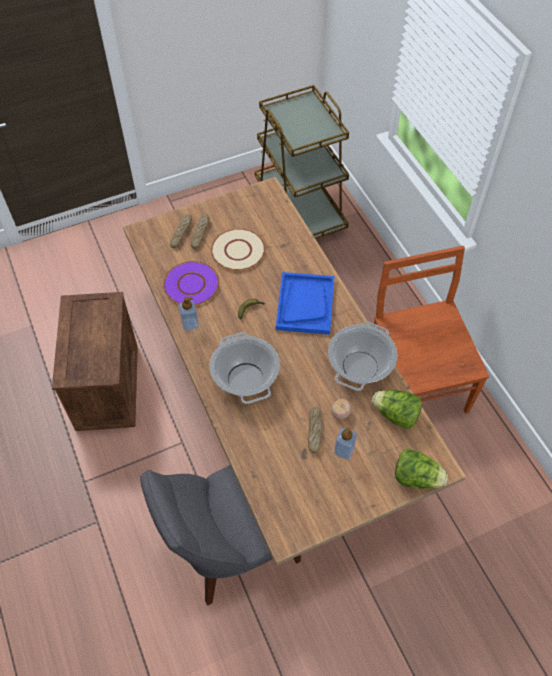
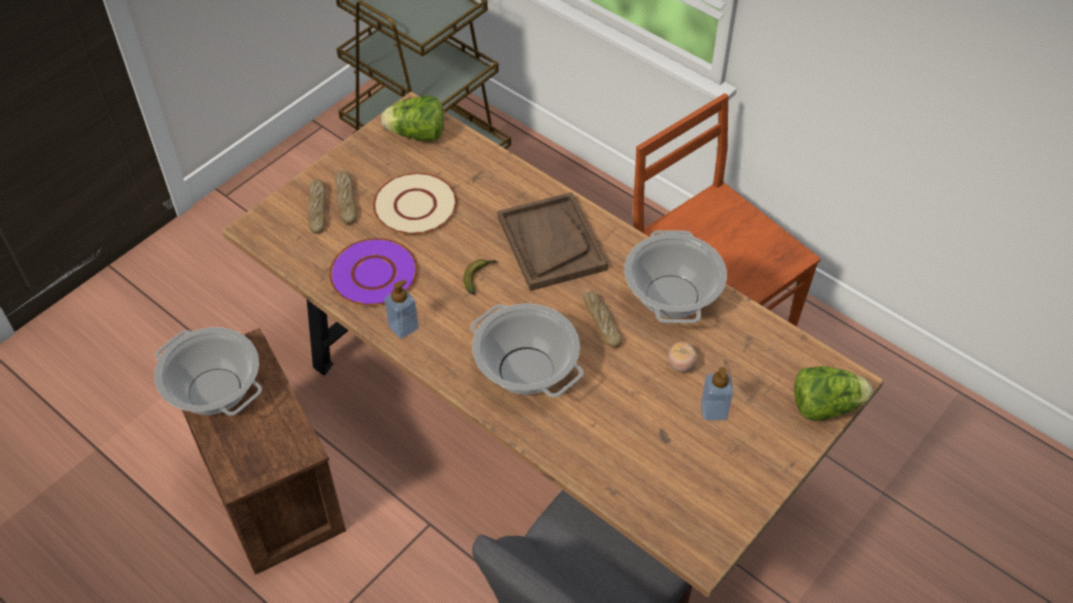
camera: 25 degrees left, 5 degrees down
(80, 320) = (216, 391): none -> cooking pot
(305, 304) = (551, 243): blue tray -> brown tray
(314, 431) = (660, 401): bread -> bread (602, 323)
(395, 415) = (753, 339): lettuce -> lettuce (417, 135)

